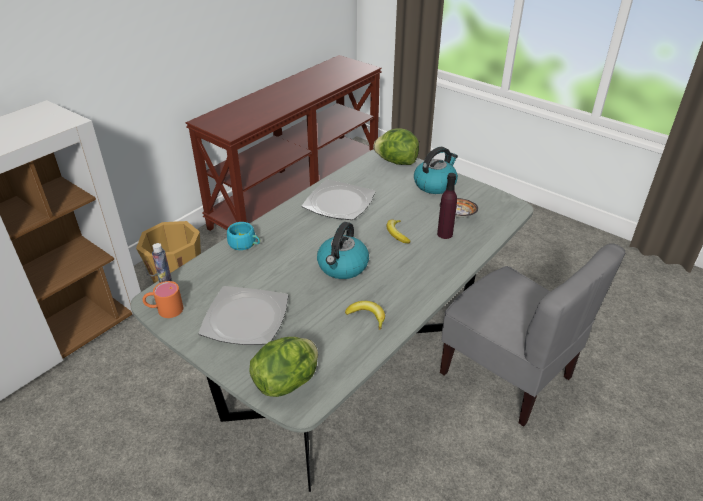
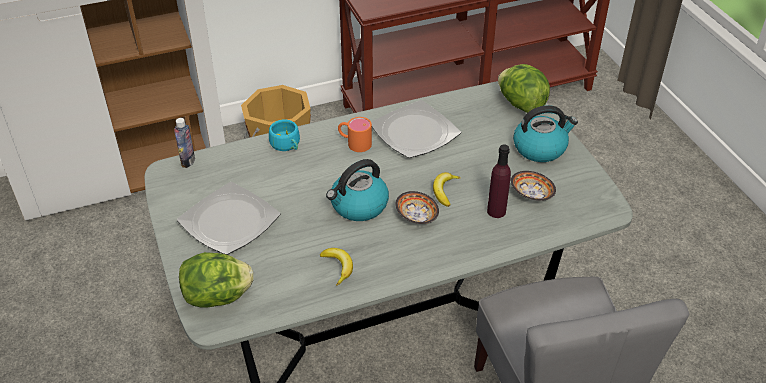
camera: 30 degrees right, 5 degrees up
(164, 310) = (170, 184): orange mug -> orange mug (354, 143)
(393, 259) = (416, 217): none -> bowl

